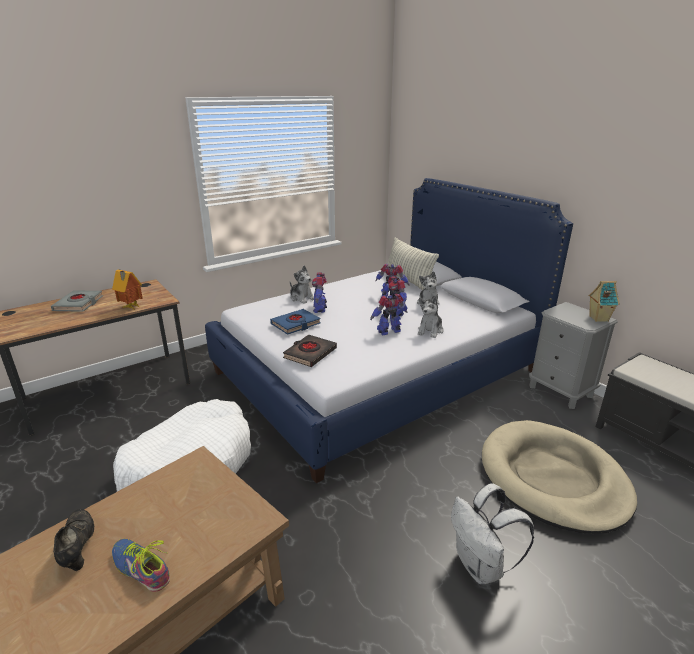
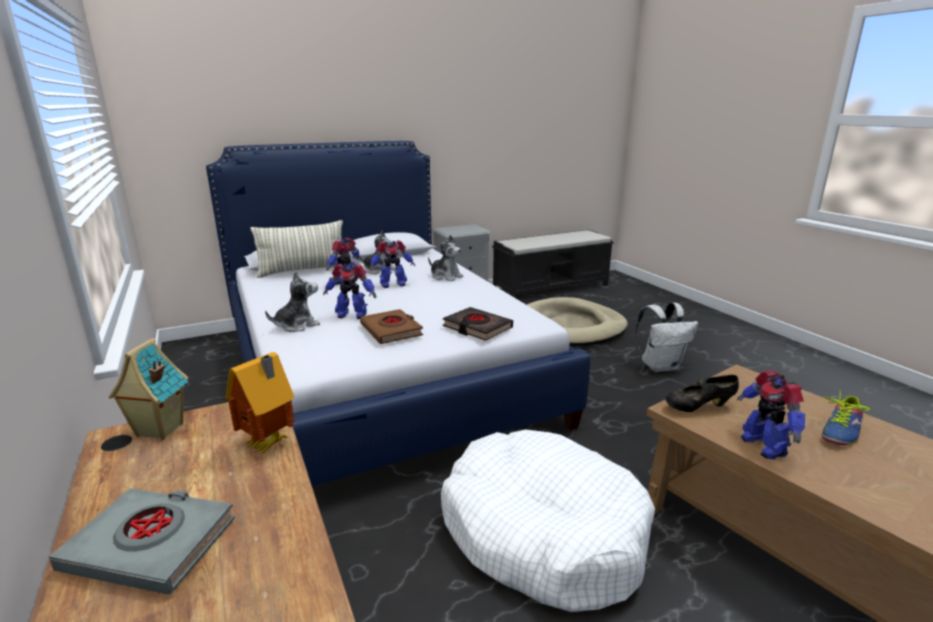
camera: 80 degrees left, 5 degrees down
(78, 547) = (850, 475): black shoe -> black shoe (698, 408)
(295, 324) = (391, 330): blue book -> brown book
(389, 332) = (439, 290): toy robot -> toy robot (763, 445)
(598, 318) = (470, 226): toy house -> toy house (158, 430)

